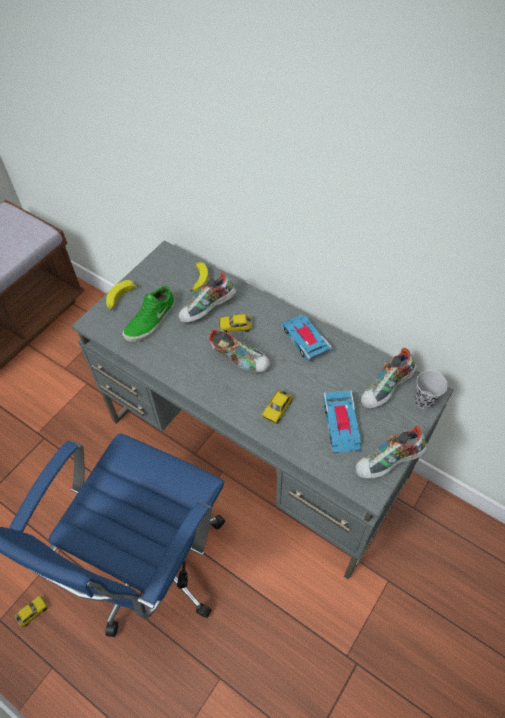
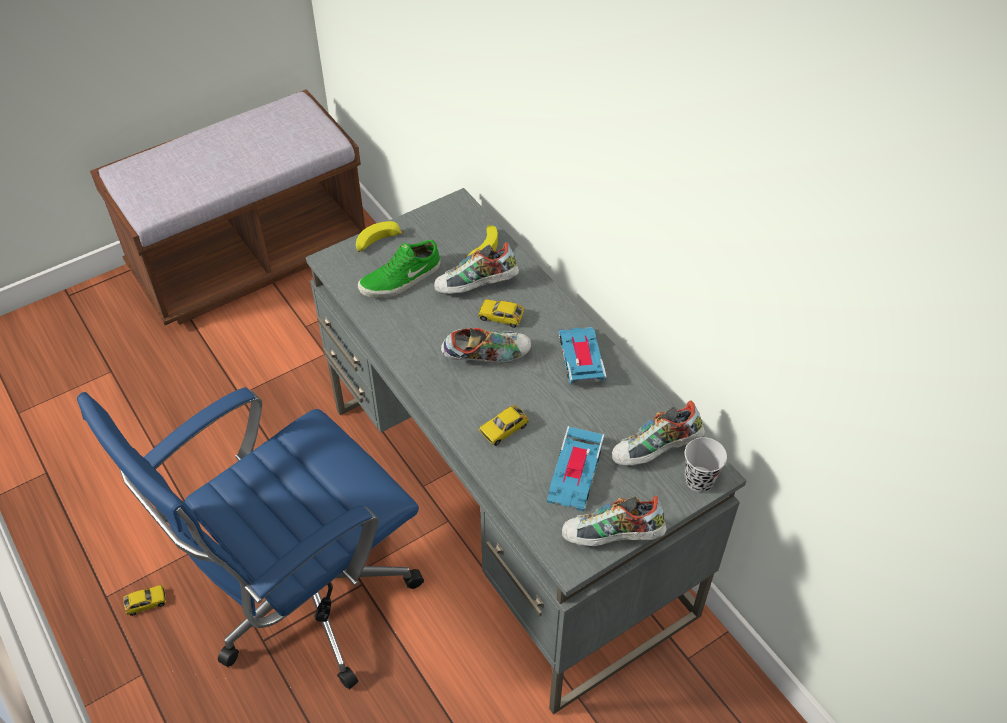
camera: 20 degrees right, 5 degrees down
(239, 358) = (487, 356): shoe -> shoe turned 60 degrees counterclockwise

